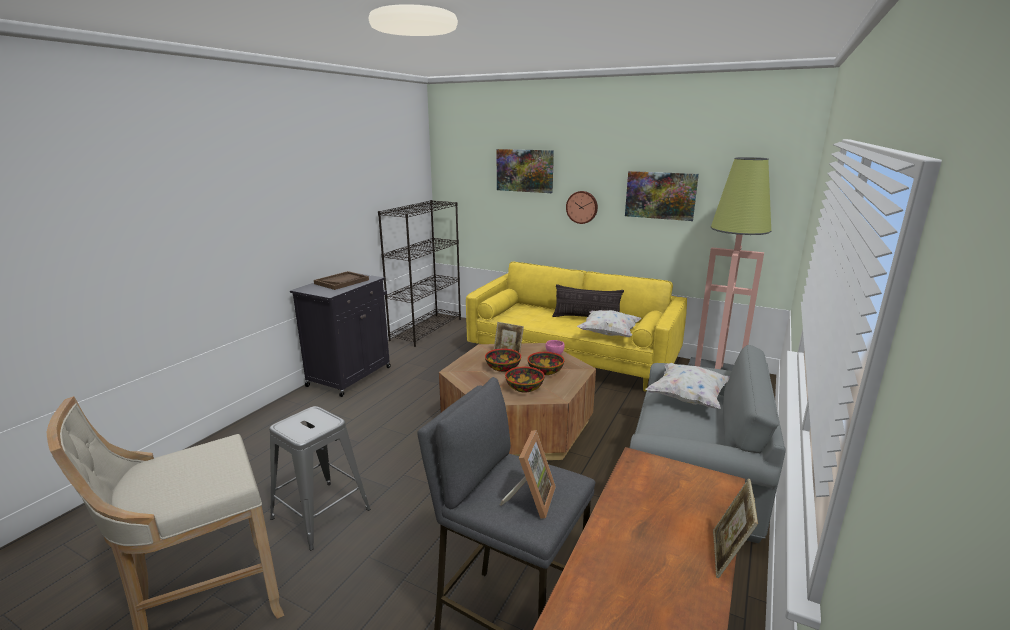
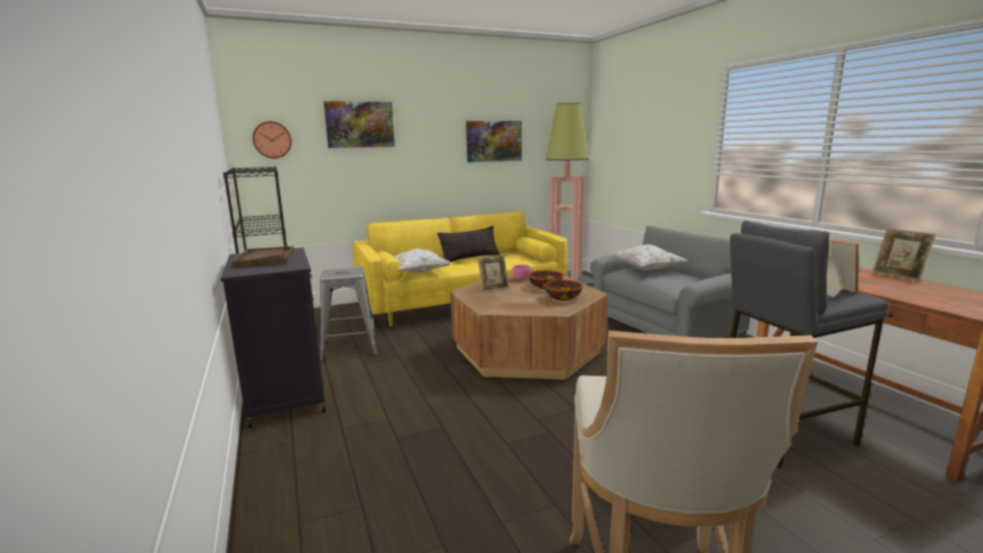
camera: 50 degrees left, 5 degrees down
(321, 514) = (551, 483): grey stool -> grey stool (350, 347)
(502, 367) = (514, 295): bowl -> none
(582, 207) = (426, 158): wall clock -> wall clock (272, 140)
(608, 334) = (511, 262): white pillow -> white pillow (418, 273)

